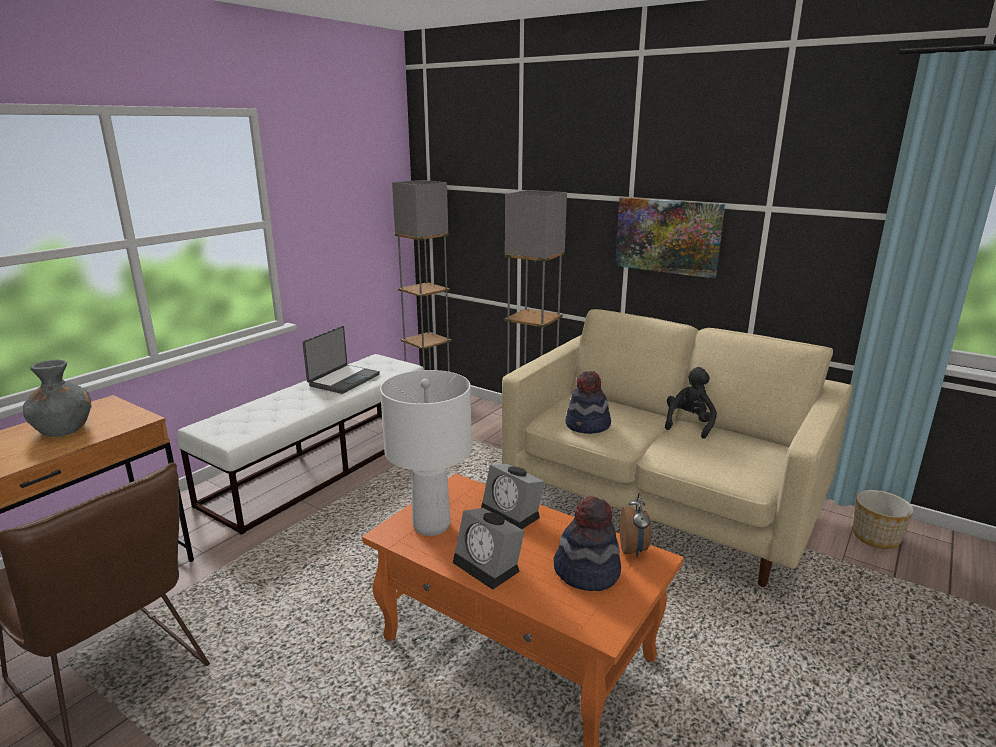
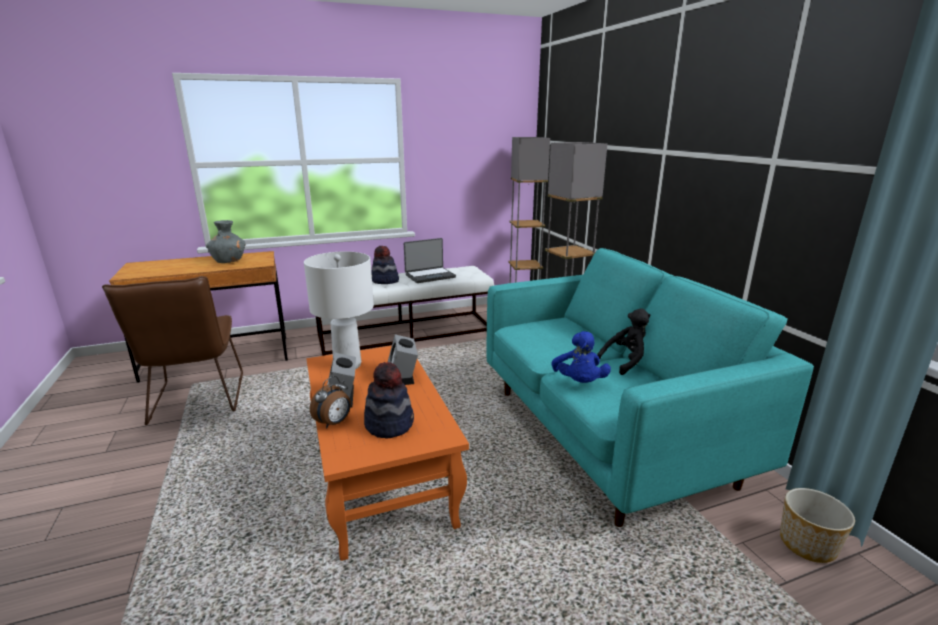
camera: 35 degrees right, 0 degrees up
(588, 426) = (538, 340): hat -> hat (385, 281)
(633, 549) = (441, 424): alarm clock -> alarm clock (334, 423)
(661, 506) = (605, 434): beige sofa -> turquoise sofa
(668, 236) = (686, 188): picture -> none
(685, 458) = (579, 383): none -> blue plush toy

